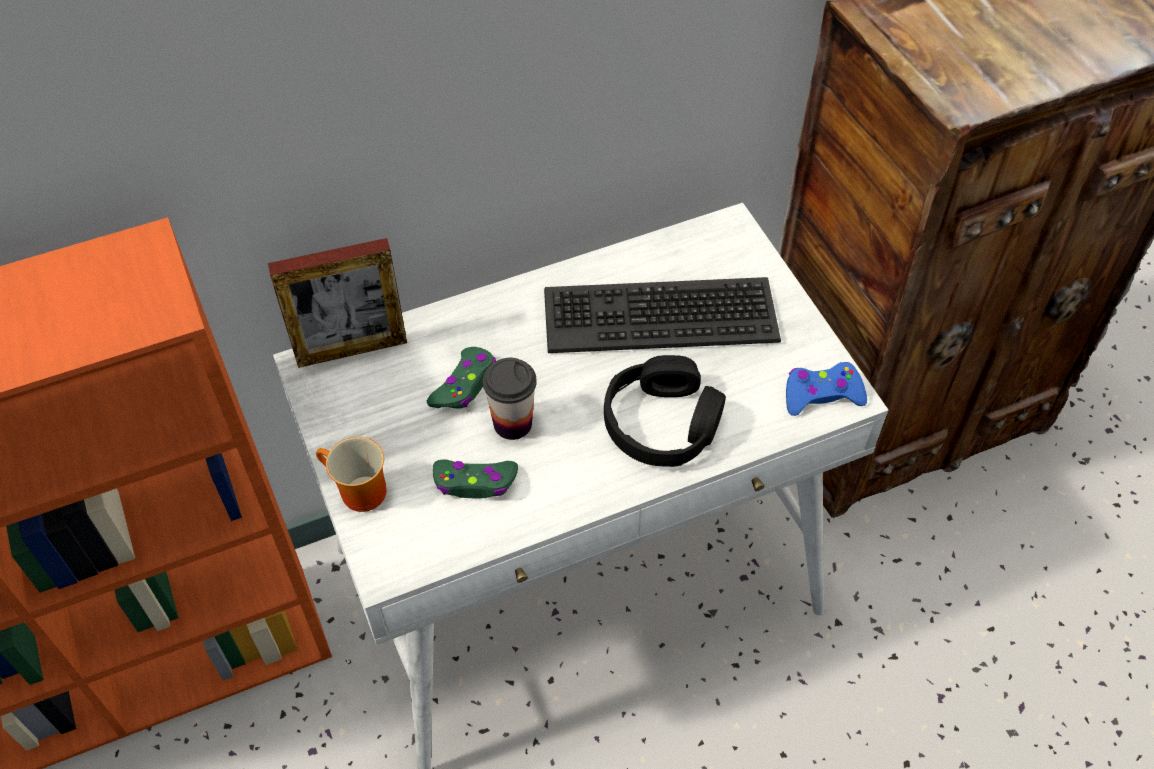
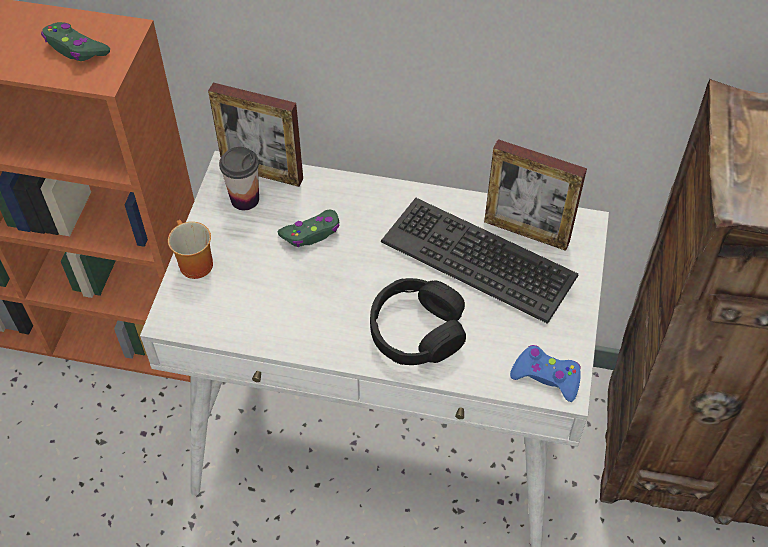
camera: 35 degrees right, 0 degrees up
(475, 483) = (266, 299): green game controller -> green game controller (76, 48)
(512, 423) = (320, 275): cup -> cup (245, 199)
(683, 263) = (526, 232): none -> picture frame

